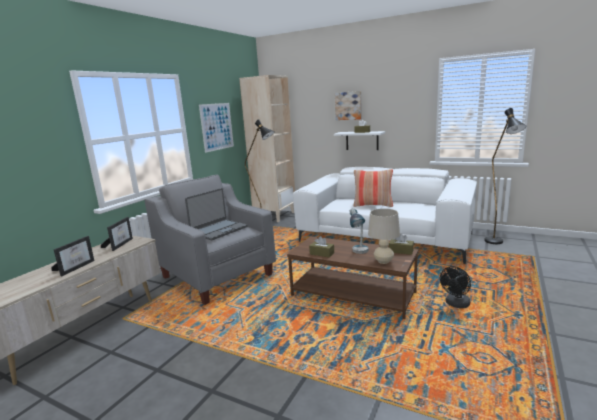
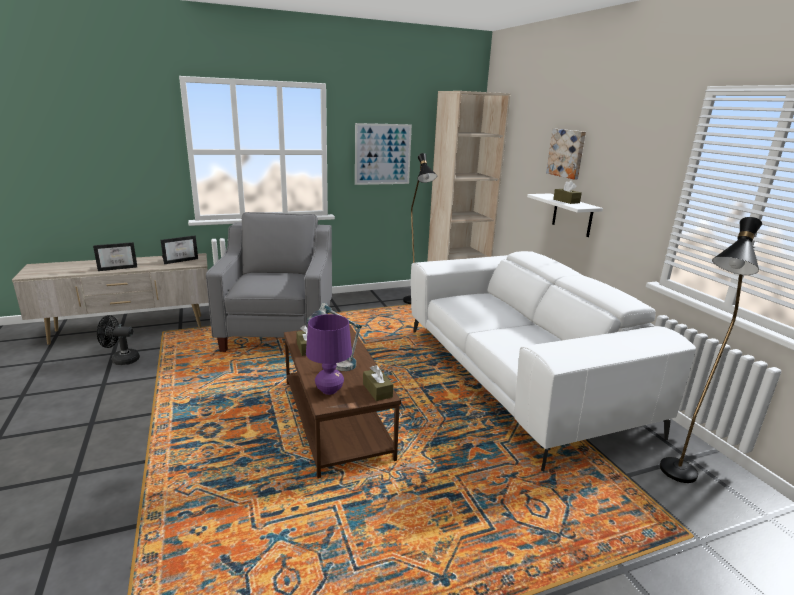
camera: 40 degrees right, 5 degrees up
(218, 230) = (269, 278): laptop -> none
(373, 205) = (498, 319): pillow -> none
(383, 261) = (329, 390): beige table lamp -> purple table lamp
(456, 304) = (405, 507): black fan -> black fan (121, 360)

